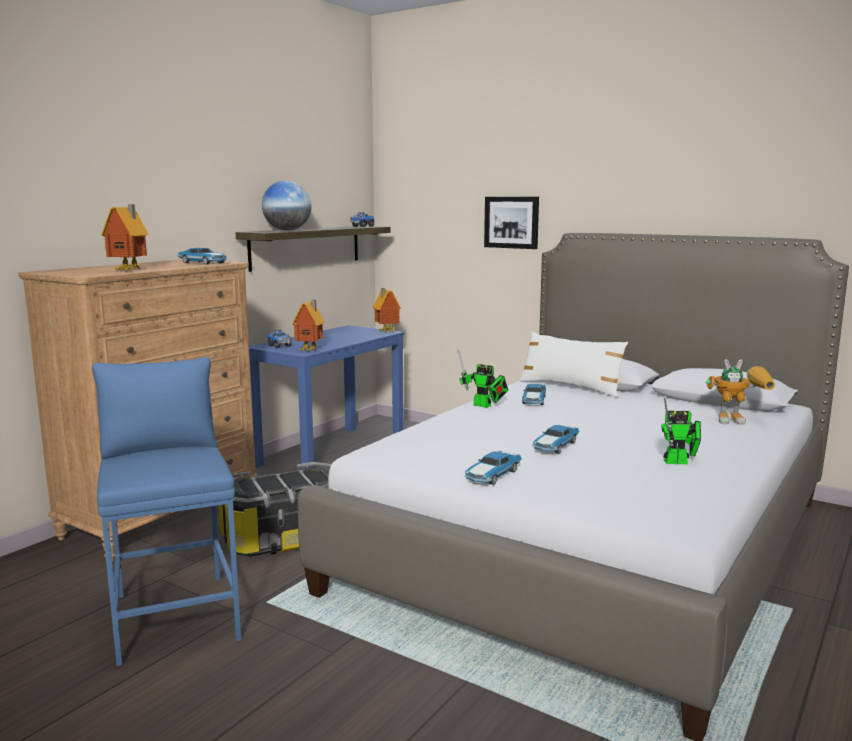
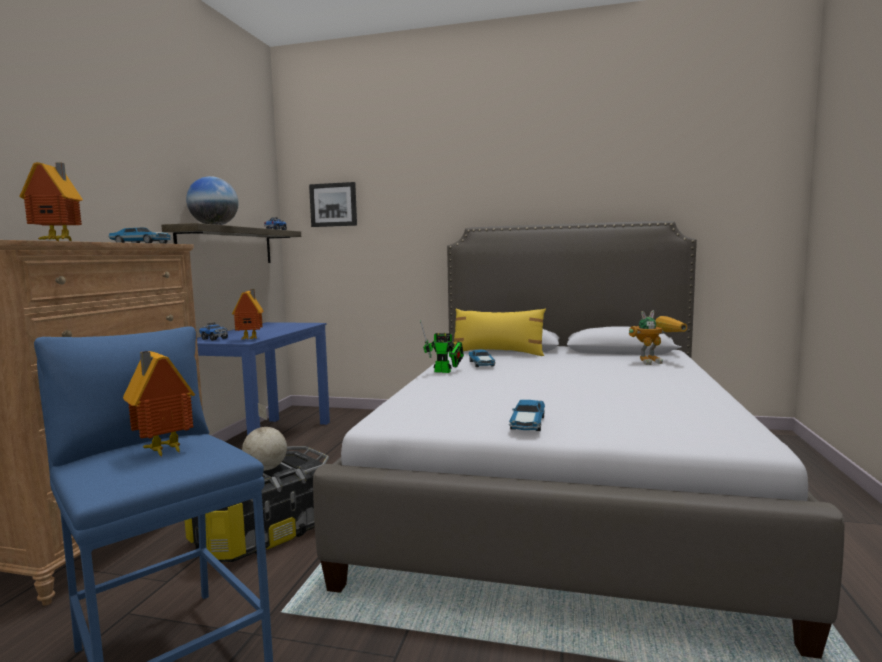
camera: 20 degrees left, 5 degrees down
(288, 481) = (265, 469): none -> globe
(386, 332) = (309, 323): toy house -> toy house (161, 451)
(511, 222) = (415, 222): picture -> picture (333, 205)
(555, 446) = (548, 393): toy car -> none
(570, 387) = (497, 353): white pillow -> yellow pillow
(679, 462) = (662, 393): toy robot -> none

